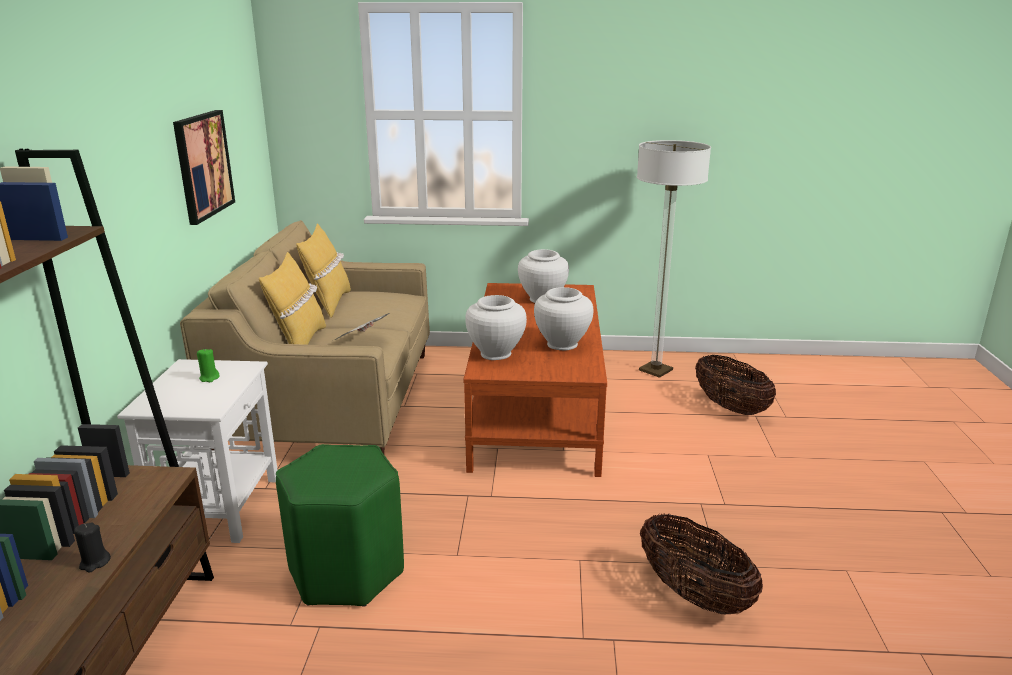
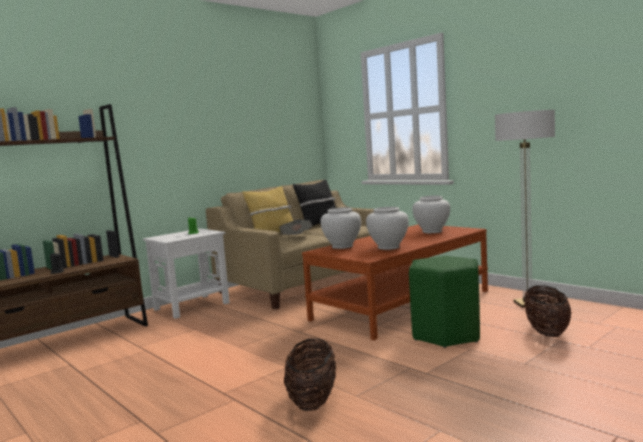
camera: 45 degrees right, 15 degrees down
(203, 165) = (250, 139): picture -> none
(328, 304) = (319, 226): yellow pillow -> black pillow
(347, 571) = (189, 338): green stool -> green stool (447, 334)

